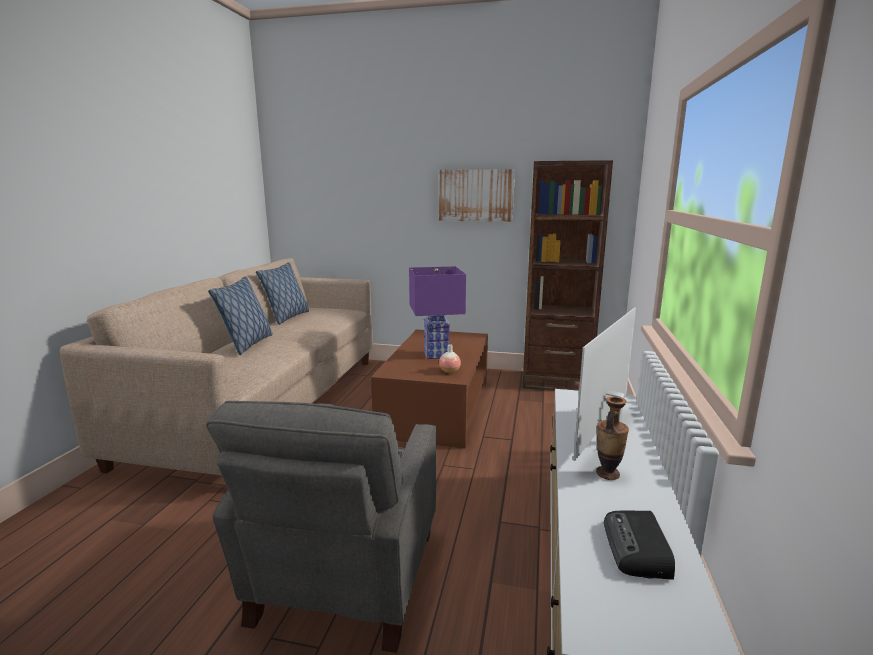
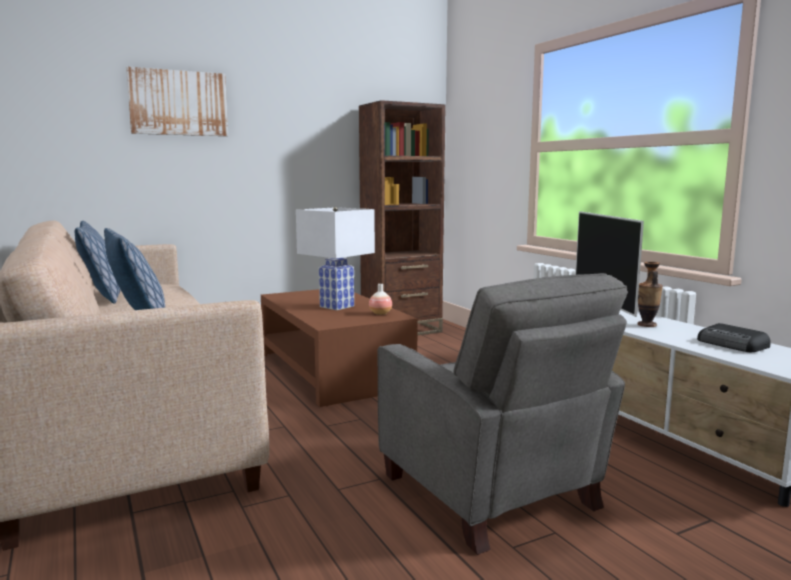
camera: 40 degrees left, 5 degrees down
(435, 355) = (336, 307): purple table lamp -> white table lamp
(476, 195) = (300, 137): picture -> picture (178, 103)

